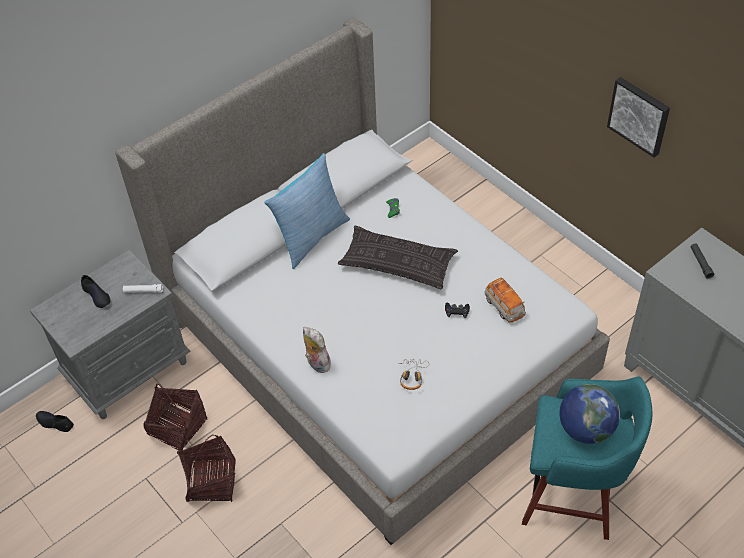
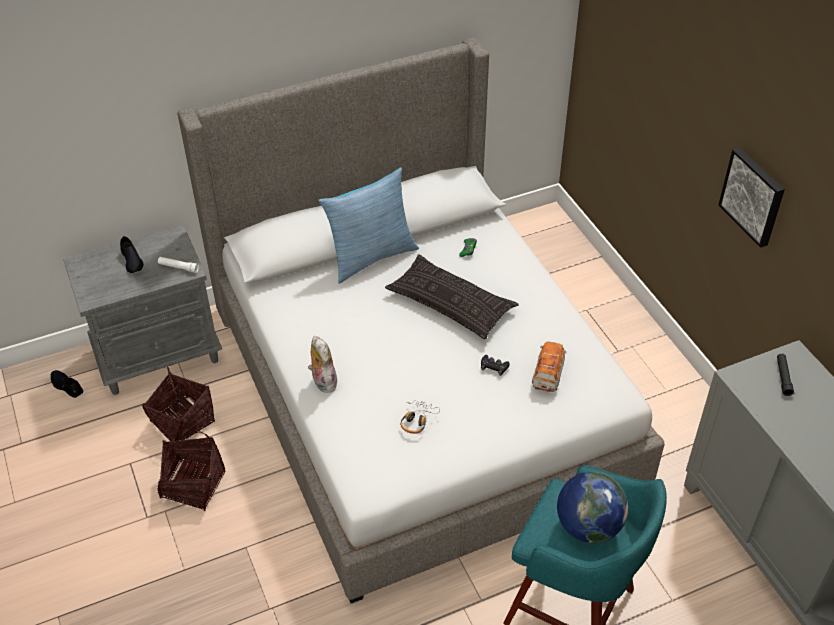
camera: 15 degrees right, 5 degrees down
(504, 307) = (548, 375): toy car -> toy car turned 150 degrees counterclockwise

